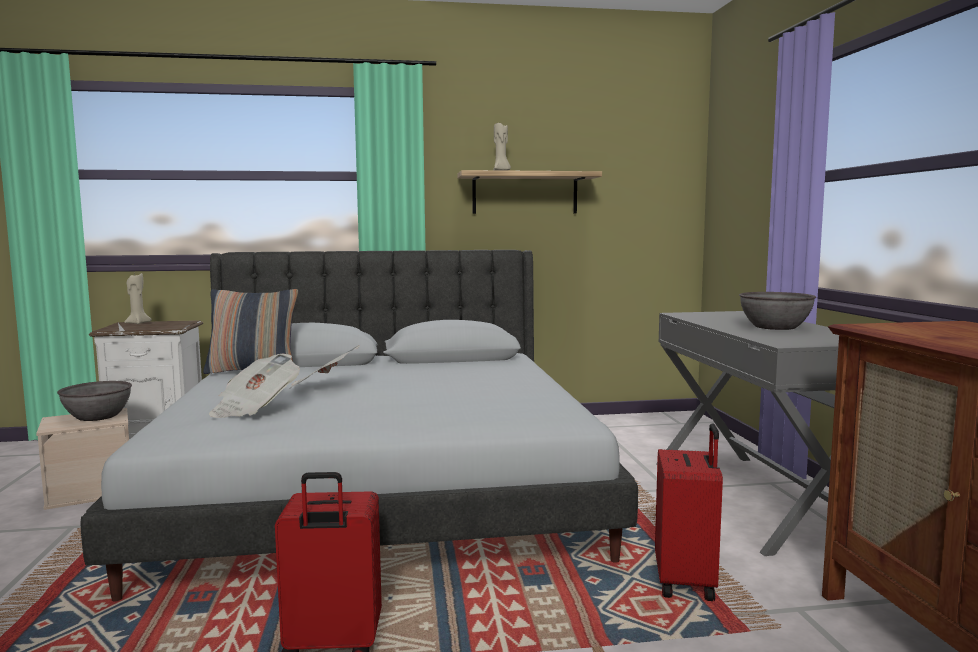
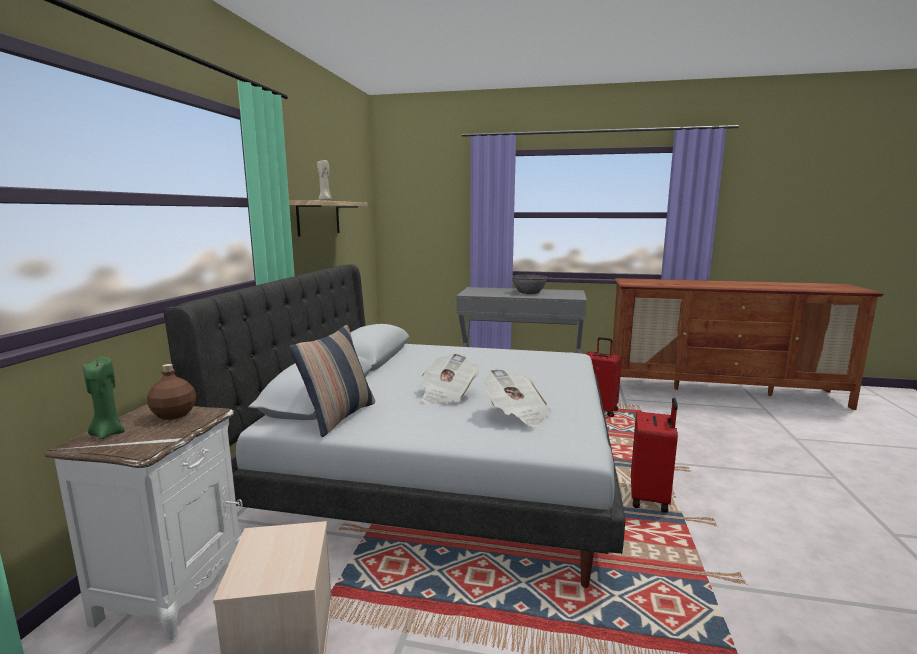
camera: 70 degrees left, 5 degrees up
(98, 416) = (272, 545): grey bowl -> none
(138, 323) = (108, 434): beige candle -> green candle
(169, 325) = (174, 415): none -> brown bottle

